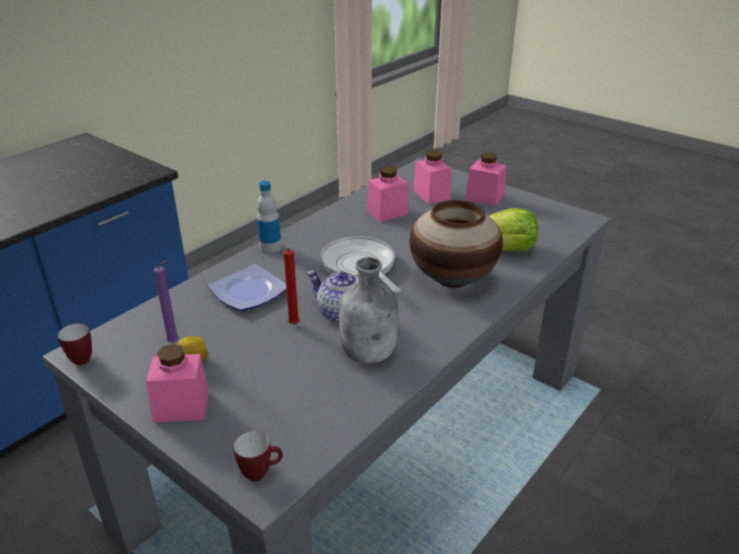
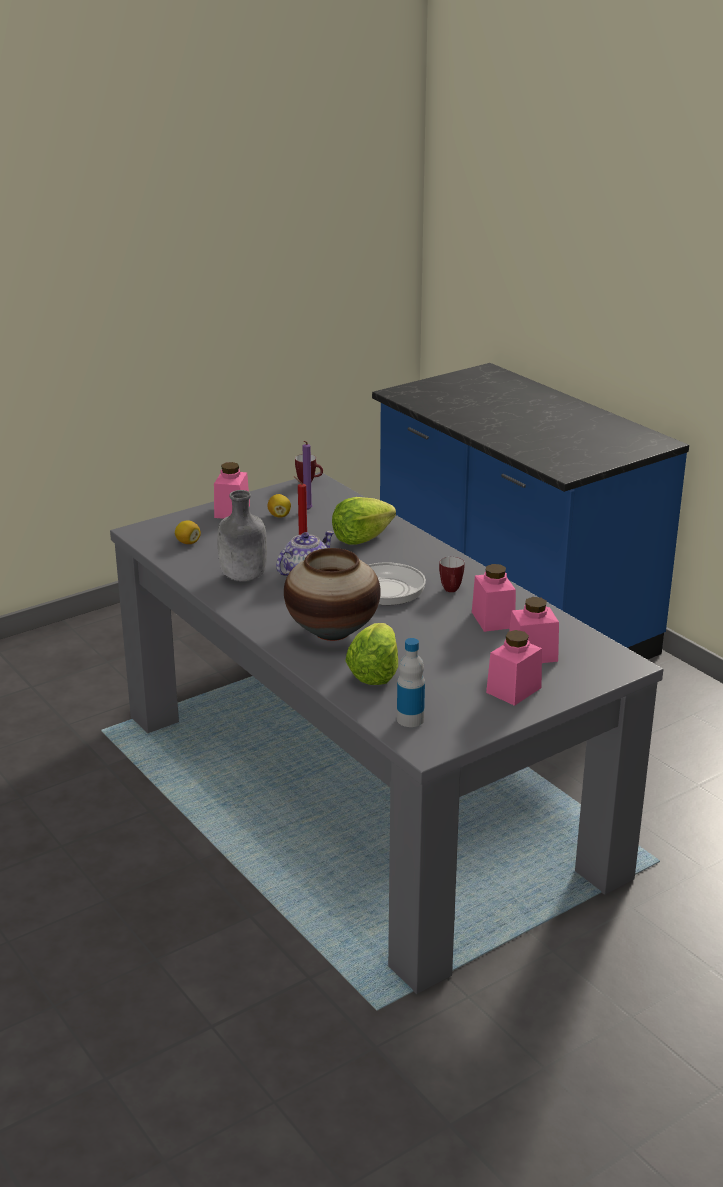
camera: 105 degrees right, 5 degrees down
(248, 293) = (361, 538): plate -> lettuce
(260, 473) = (152, 531): mug -> mug (451, 591)
(270, 247) = (439, 552): bottle -> bottle (410, 719)
(290, 424) = (188, 542): none -> lemon

